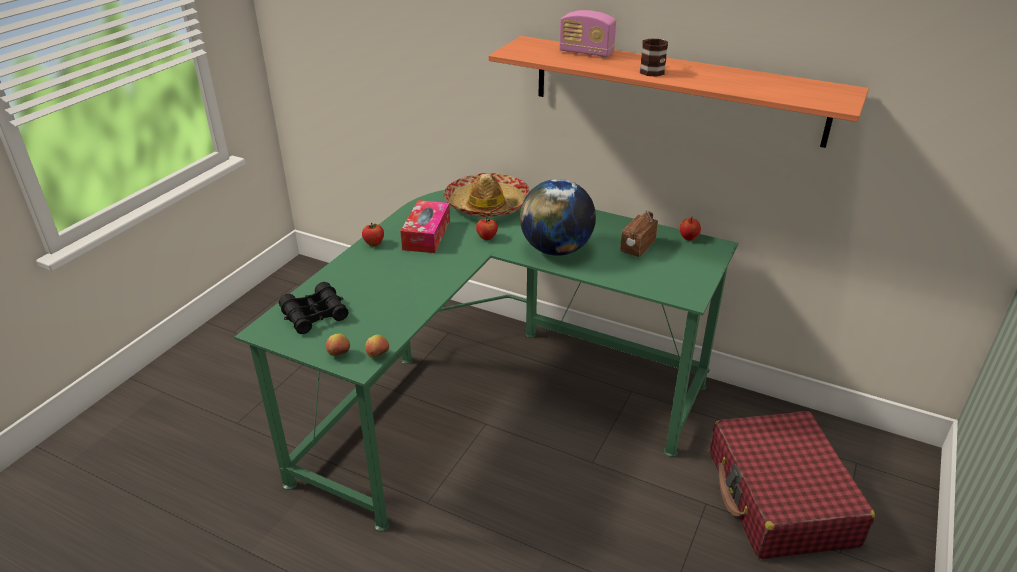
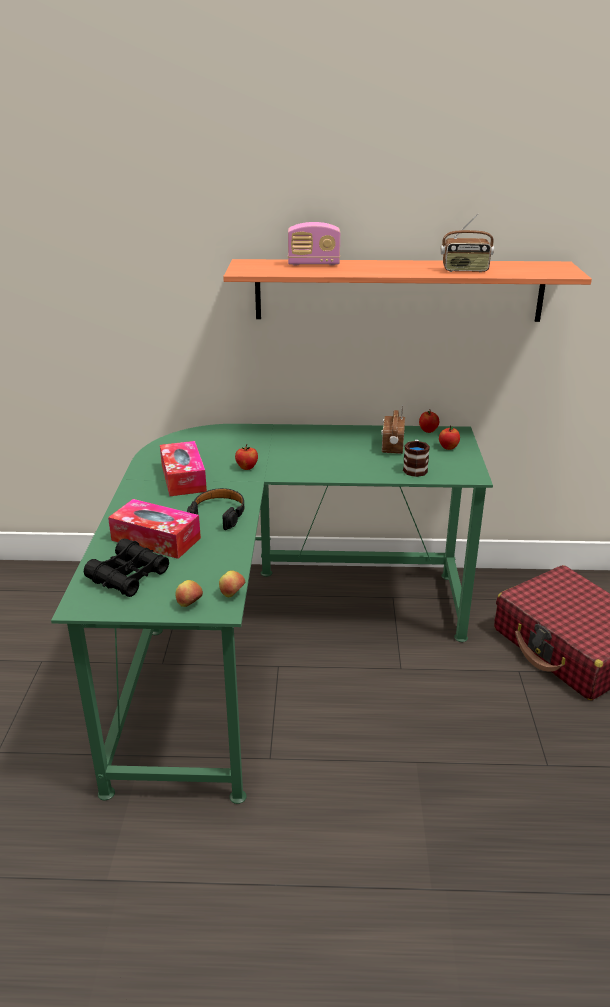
camera: 25 degrees left, 5 degrees down
(360, 287) = (156, 539): none -> tissue box
(374, 244) = (134, 497): apple -> apple (448, 447)
(426, 278) = (218, 514): none -> black headphones
(487, 204) = (220, 440): hat -> none
(556, 250) = (322, 464): globe -> none
(654, 70) = (391, 269): mug -> mug (415, 468)
(728, 83) = (465, 270): none -> radio

